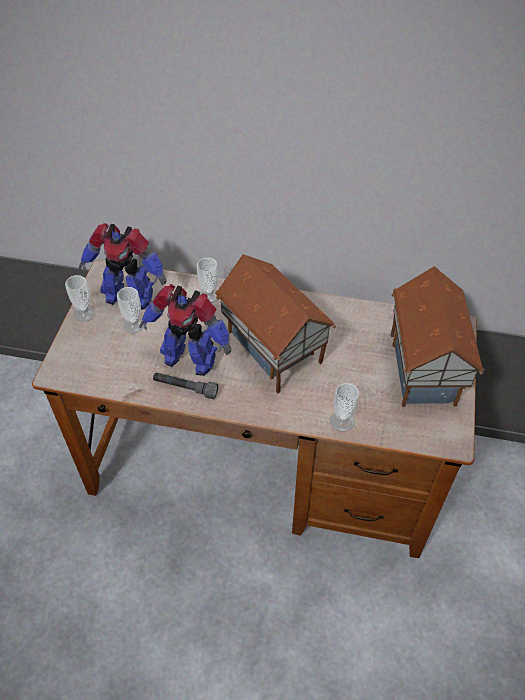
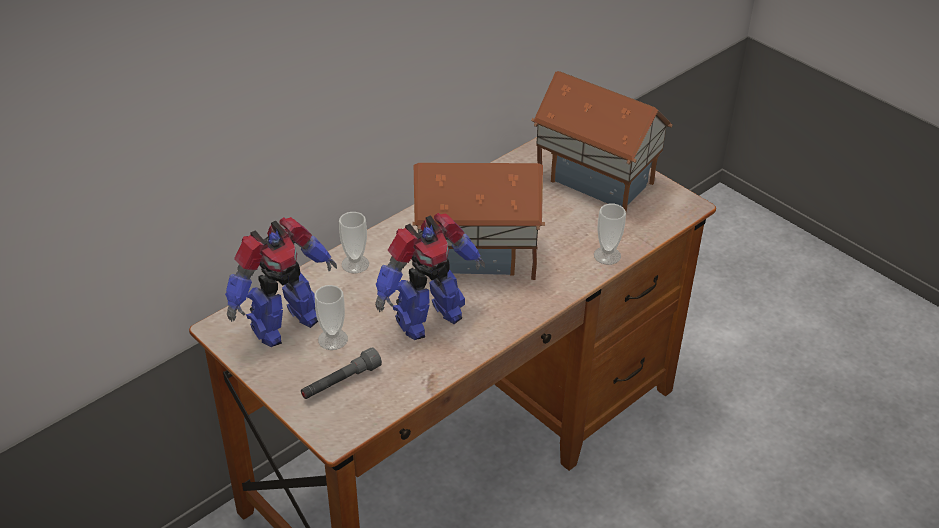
camera: 55 degrees left, 10 degrees down
(85, 313) = (268, 372): cup -> none
(185, 388) = (464, 340): grey flashlight -> grey flashlight (340, 382)

